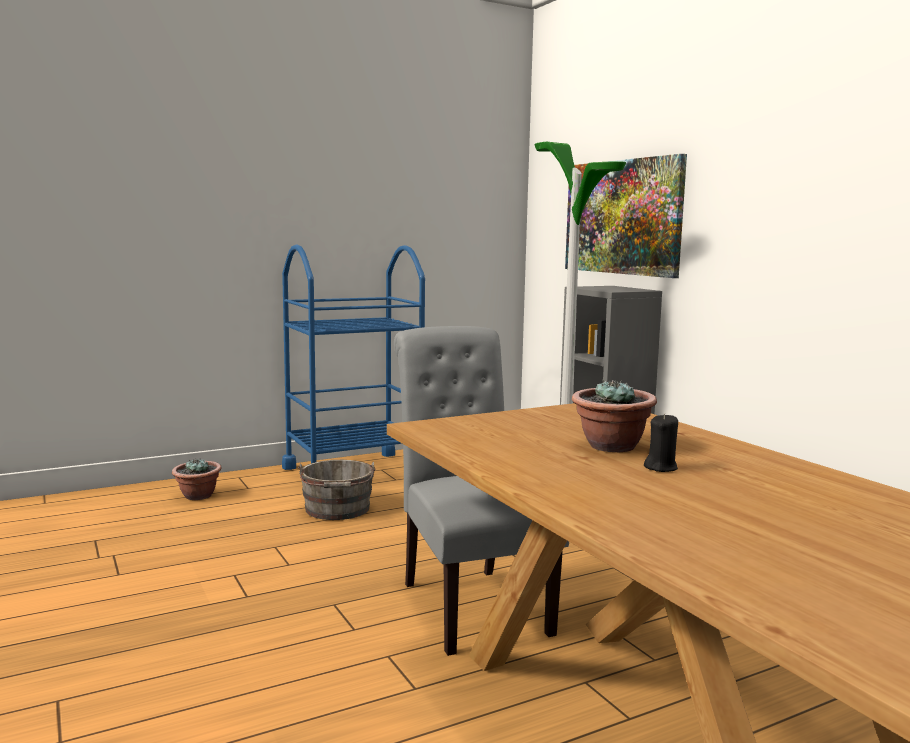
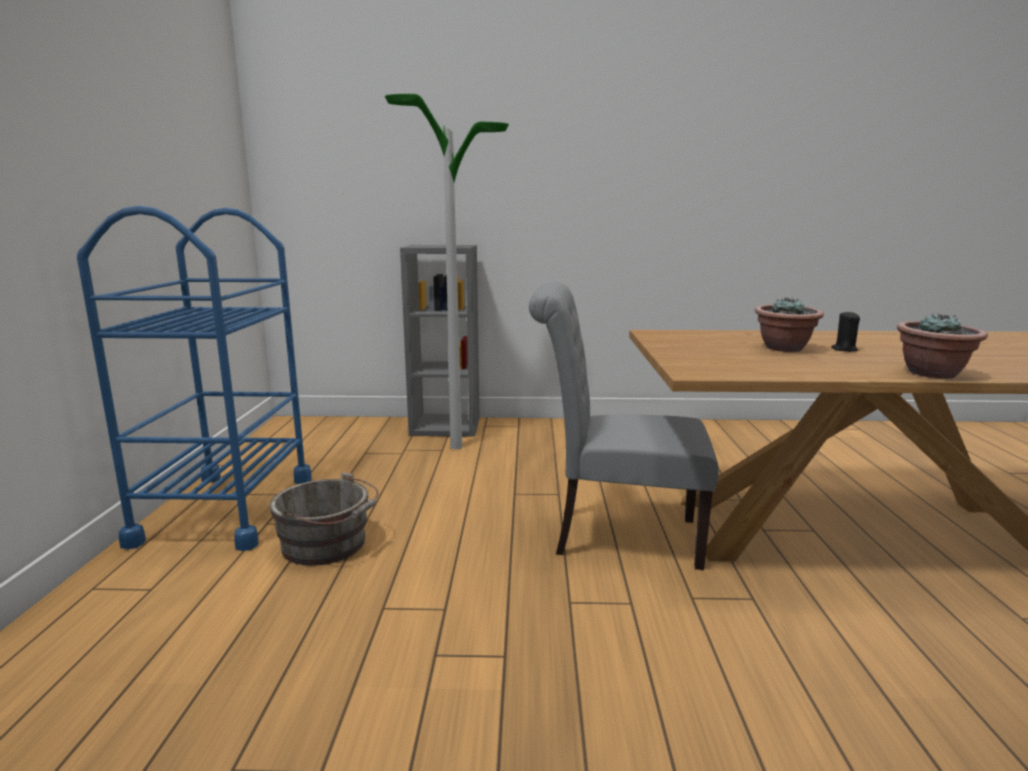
camera: 60 degrees left, 5 degrees up
(198, 496) = (107, 638): potted plant -> potted plant (933, 374)
(622, 217) = (412, 179): picture -> none

